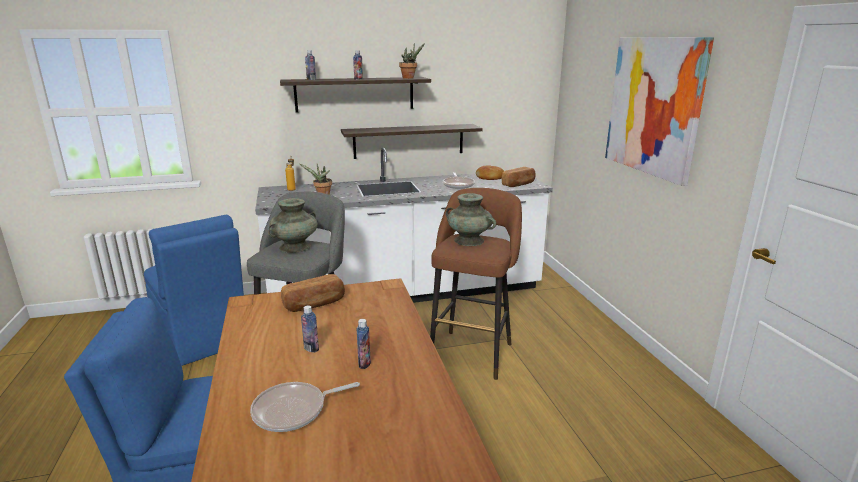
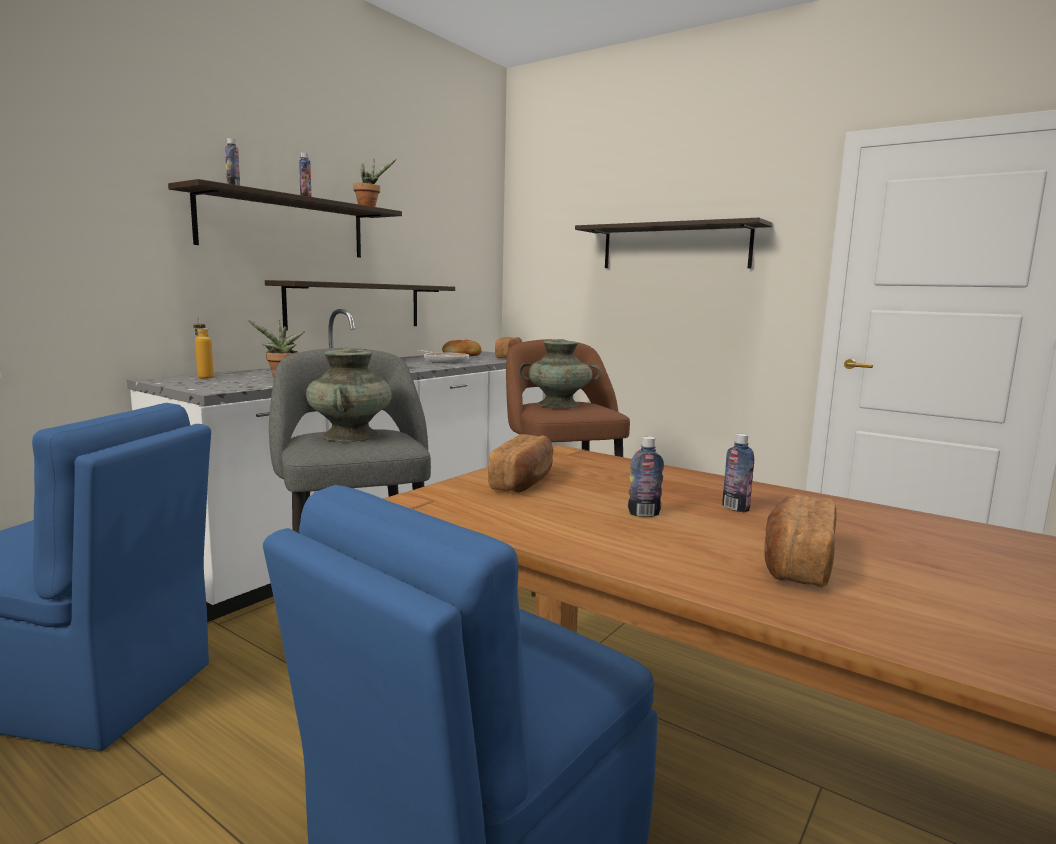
camera: 40 degrees left, 10 degrees down
(294, 411) = (796, 563): frying pan -> bread
(653, 106) = (674, 247): picture -> shelf

